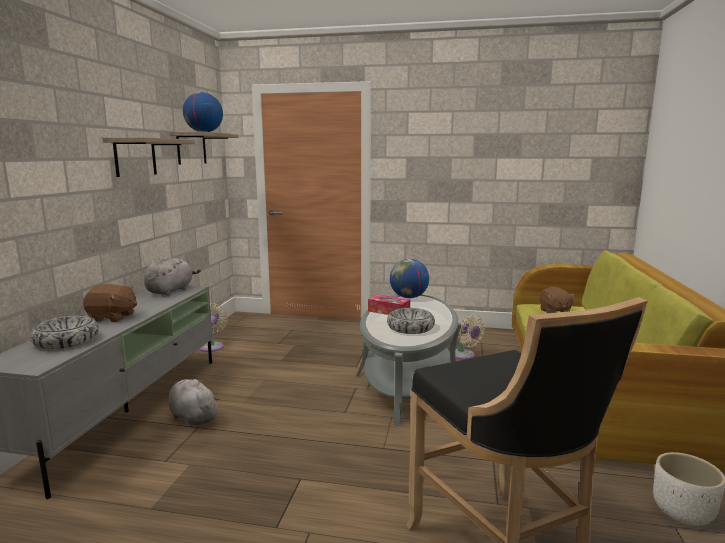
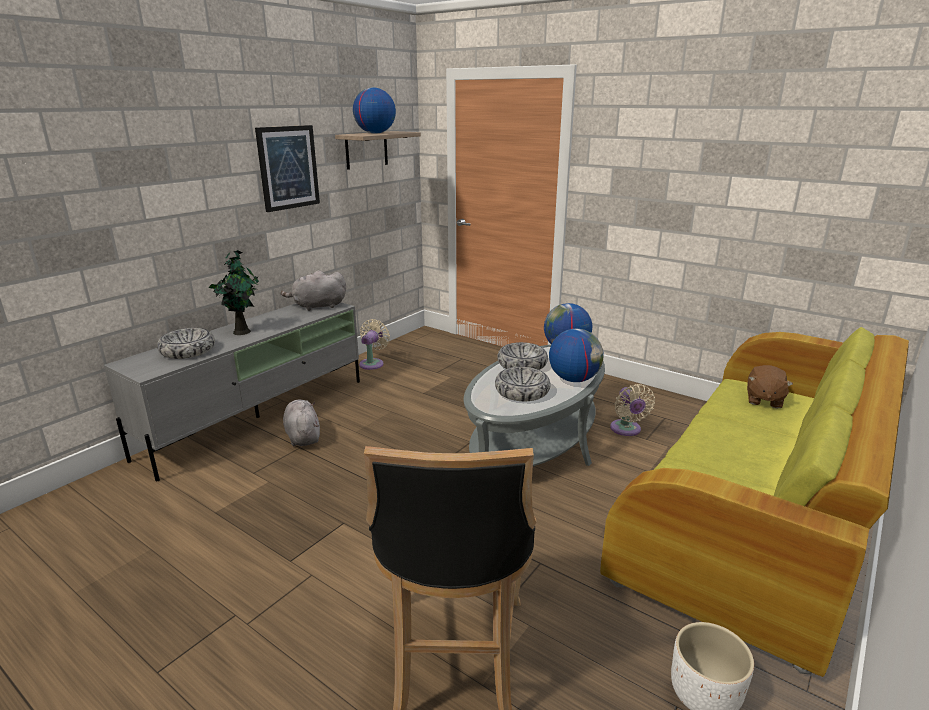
camera: 25 degrees right, 10 degrees up
(112, 317) = (242, 331): brown plush toy -> potted plant
(135, 157) = (288, 167): shelf -> picture
(171, 290) = (317, 306): grey plush toy -> grey plush toy turned 150 degrees counterclockwise
(389, 311) = (522, 364): tissue box -> bowl
(438, 314) = (574, 379): none -> globe

